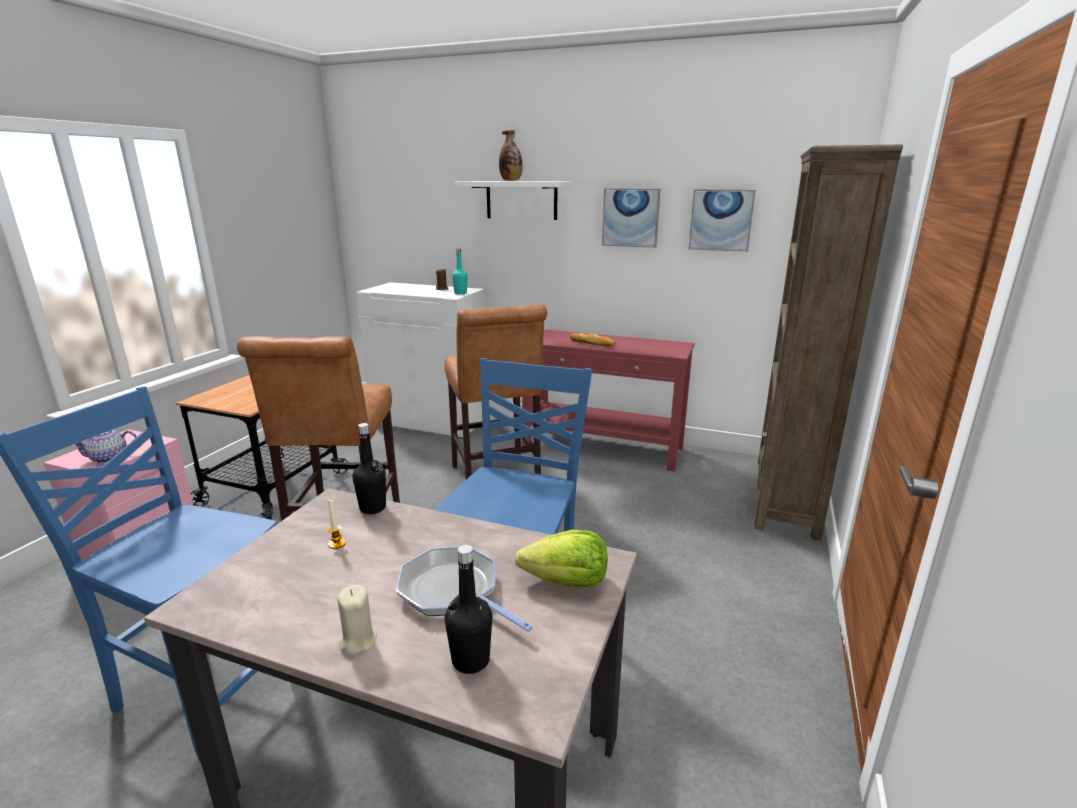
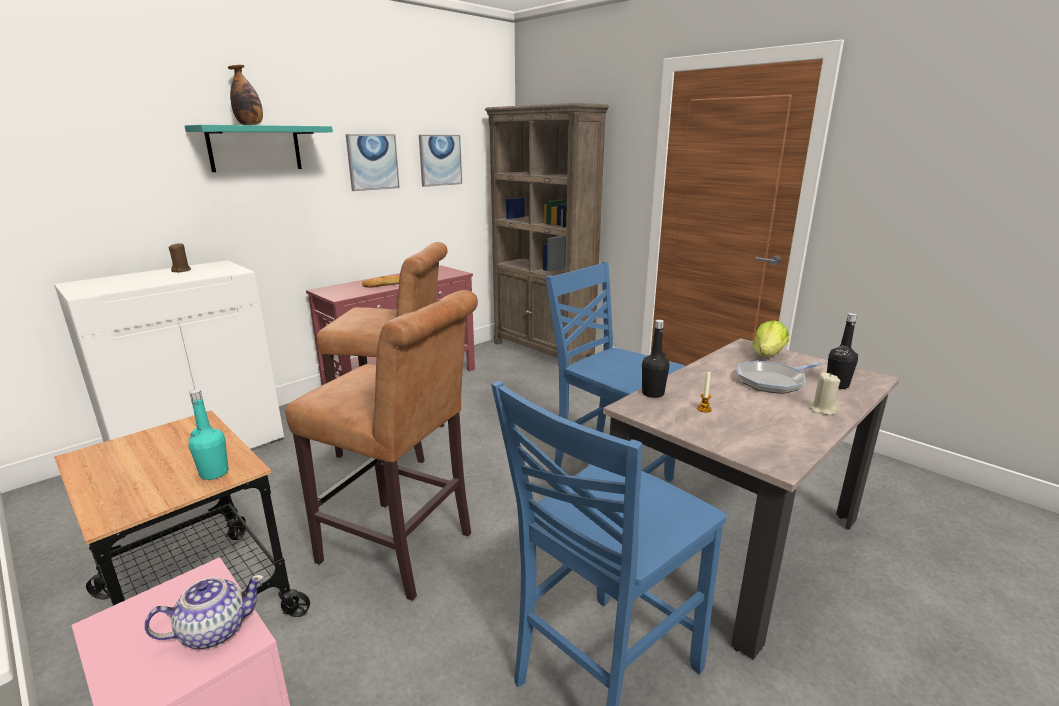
camera: 65 degrees left, 0 degrees up
(109, 458) = (213, 631): teapot -> teapot turned 120 degrees counterclockwise
(460, 293) = (228, 268): turquoise bottle -> turquoise bottle (214, 473)
(521, 200) = (255, 148): white shelf -> turquoise shelf

